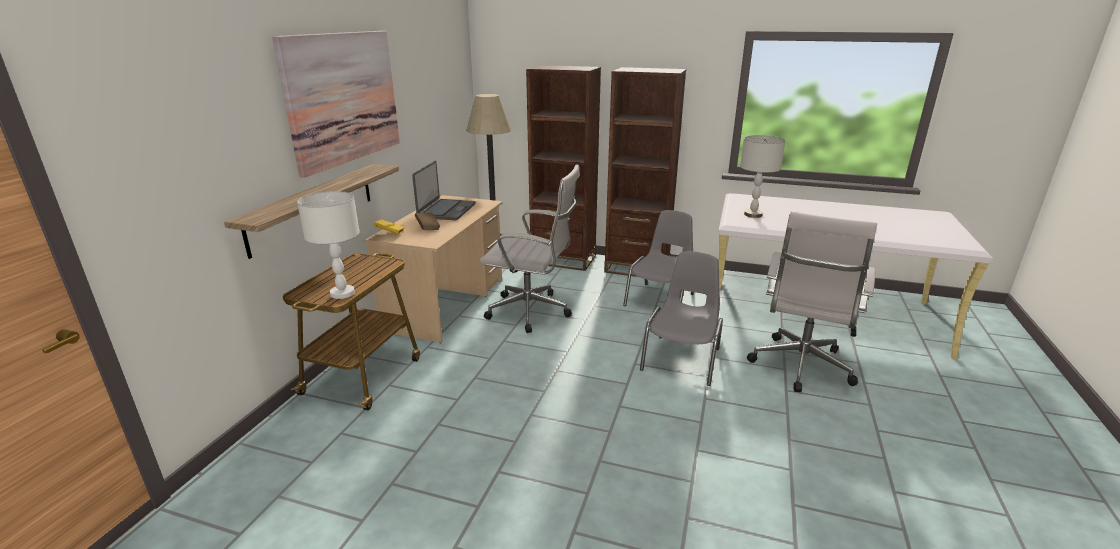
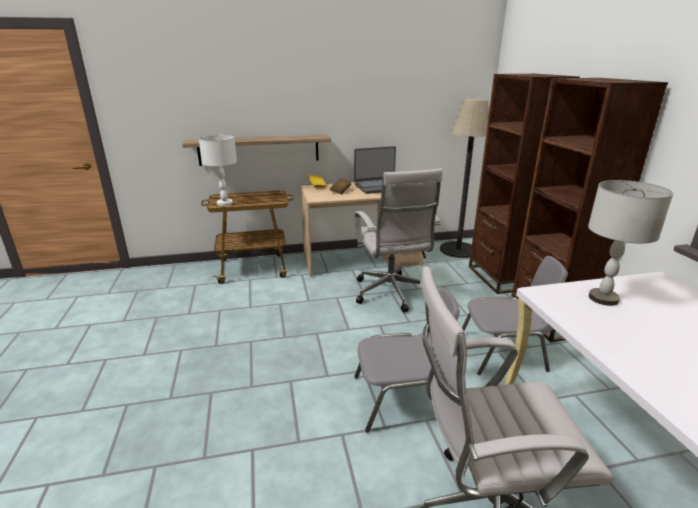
camera: 60 degrees right, 0 degrees up
(343, 98) = (304, 81): picture -> none

